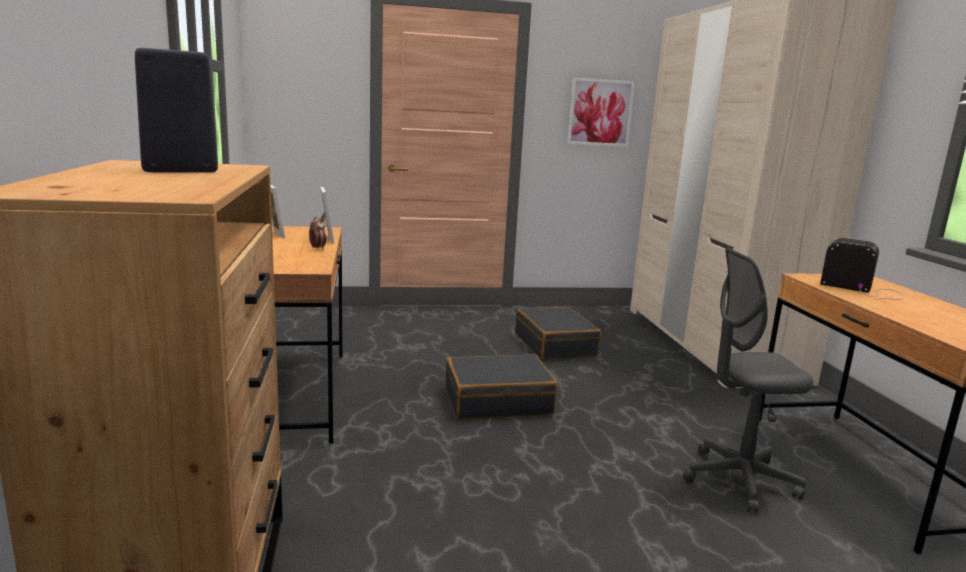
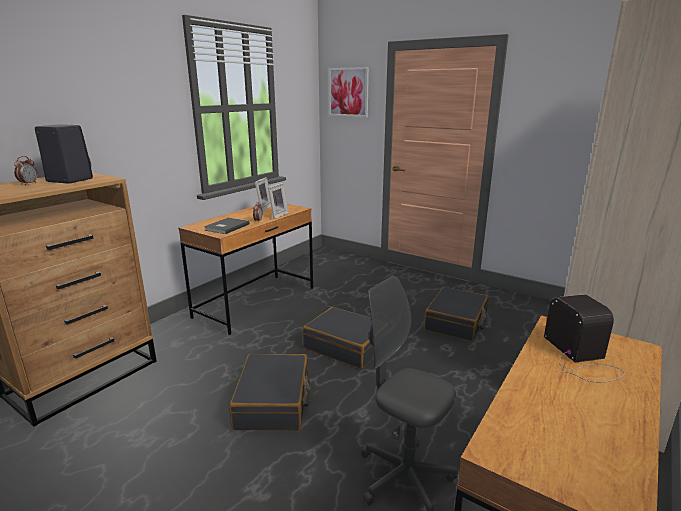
camera: 45 degrees right, 5 degrees up
(124, 176) = (29, 184): none -> alarm clock
(294, 261) = (226, 227): none -> grey book
(530, 483) = (274, 402): none -> black suitcase
(600, 112) = (569, 128): picture -> picture (348, 92)

